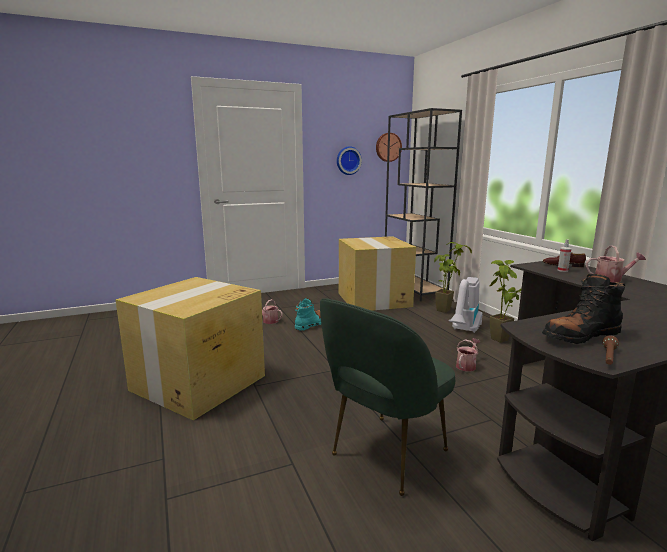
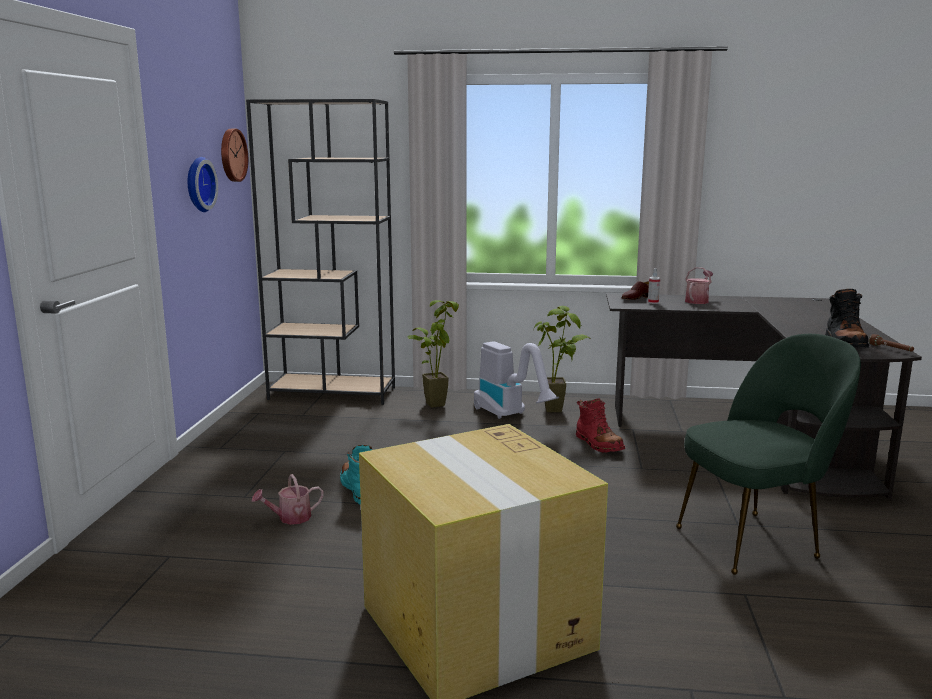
camera: 60 degrees left, 0 degrees up
(374, 300) = (332, 426): cardboard box -> none
(383, 457) = (756, 541): green chair -> green chair turned 90 degrees counterclockwise
(467, 365) = (598, 444): watering can -> red boot

